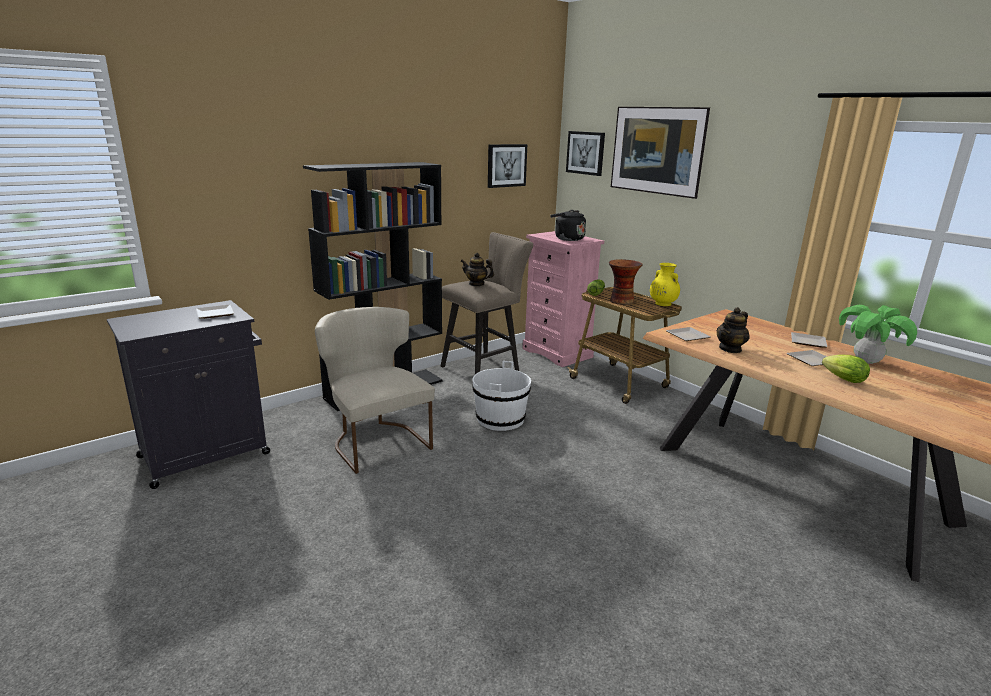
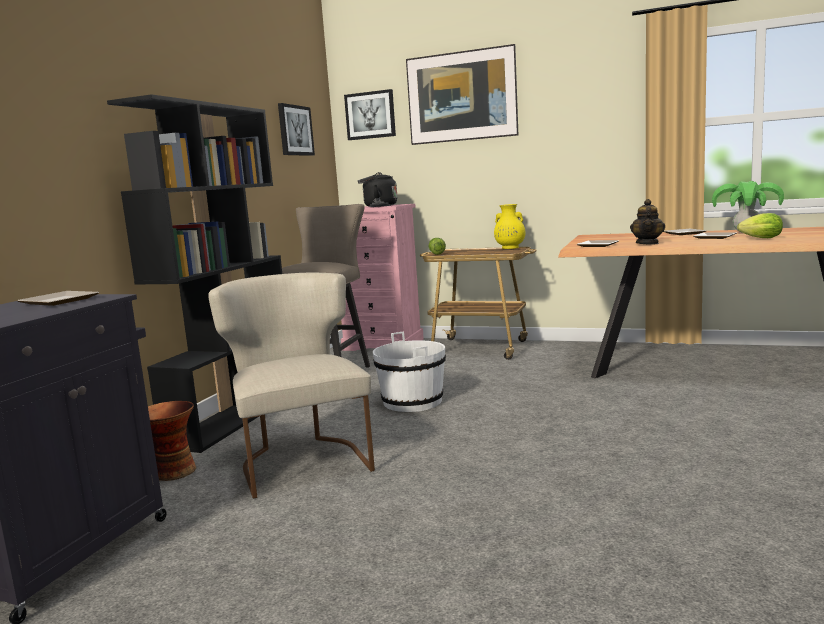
camera: 30 degrees left, 10 degrees down
(376, 441) = (301, 460): beige chair -> beige chair turned 45 degrees clockwise
(476, 284) = (309, 263): teapot -> none
(621, 301) = (470, 253): vase -> vase (173, 472)

